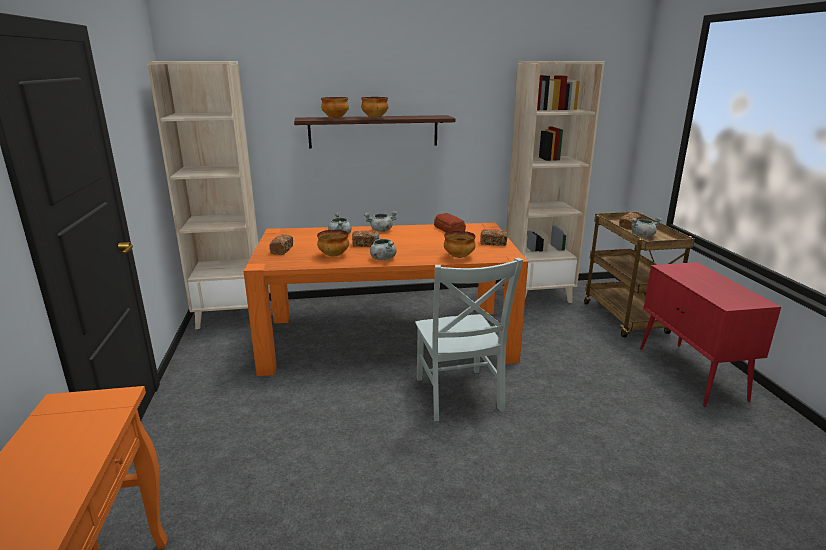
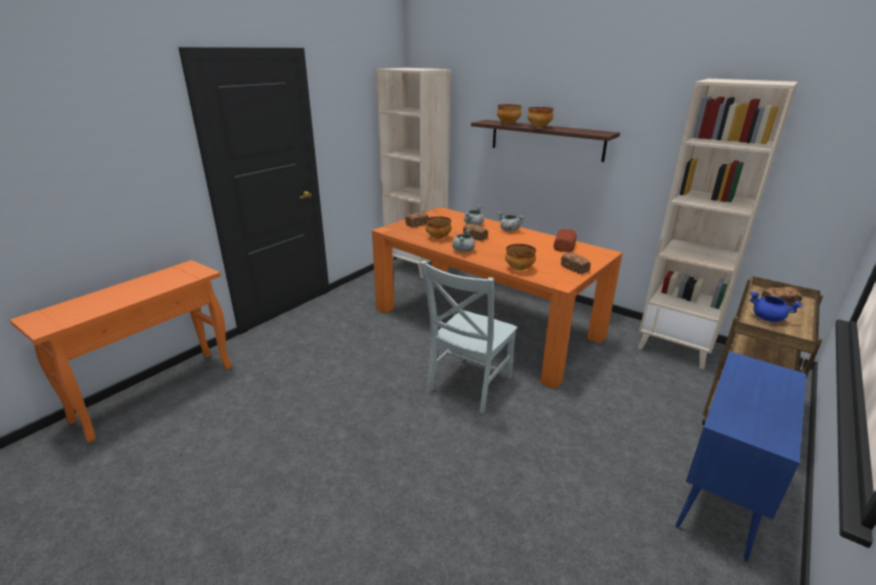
camera: 45 degrees right, 5 degrees up
(642, 236) = (768, 318): grey cooking pot -> blue cooking pot
(691, 373) = (721, 496): red cabinet -> blue cabinet

